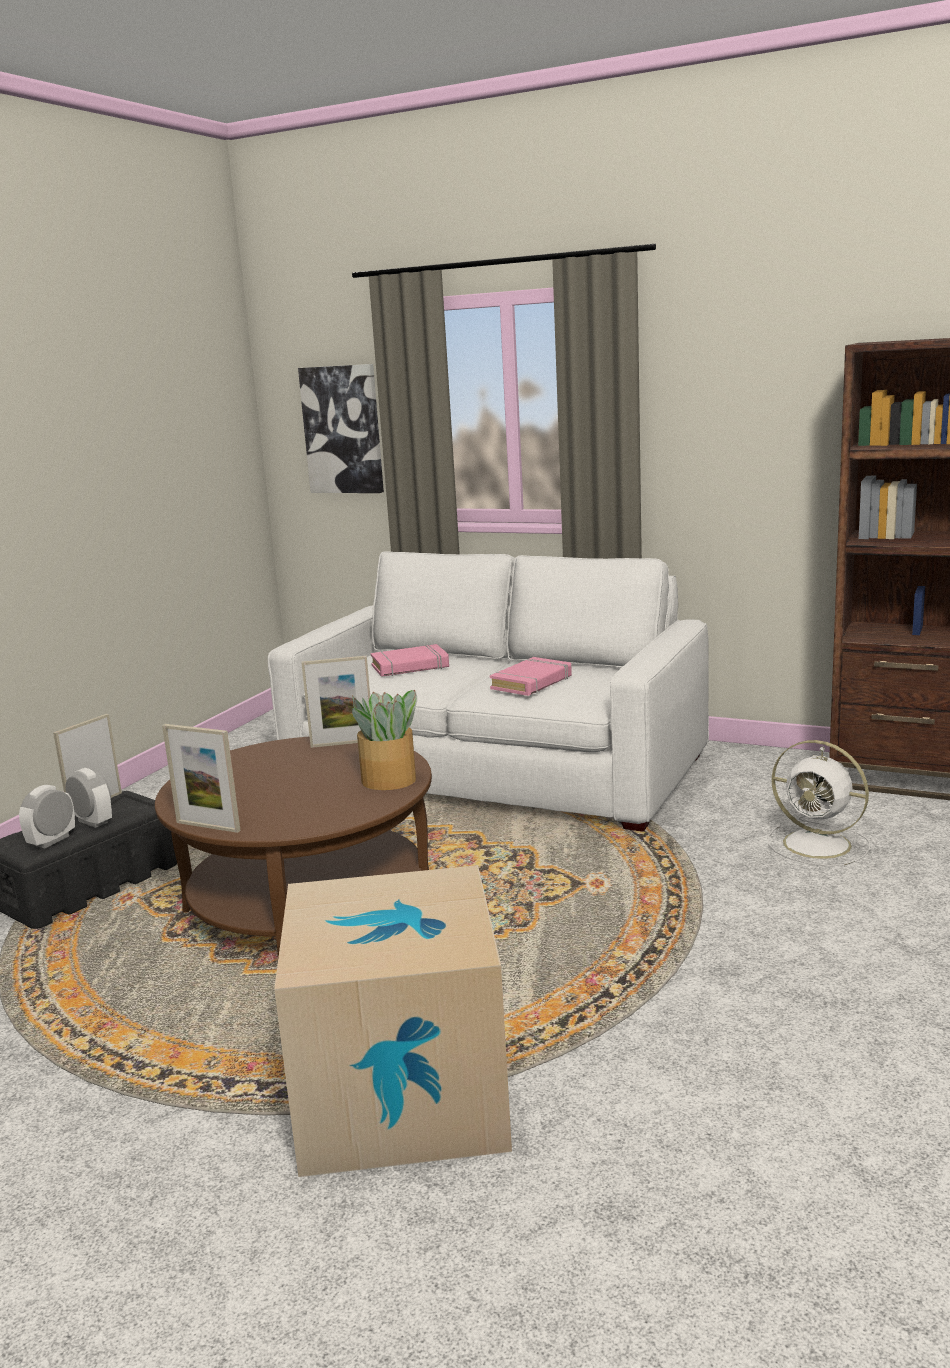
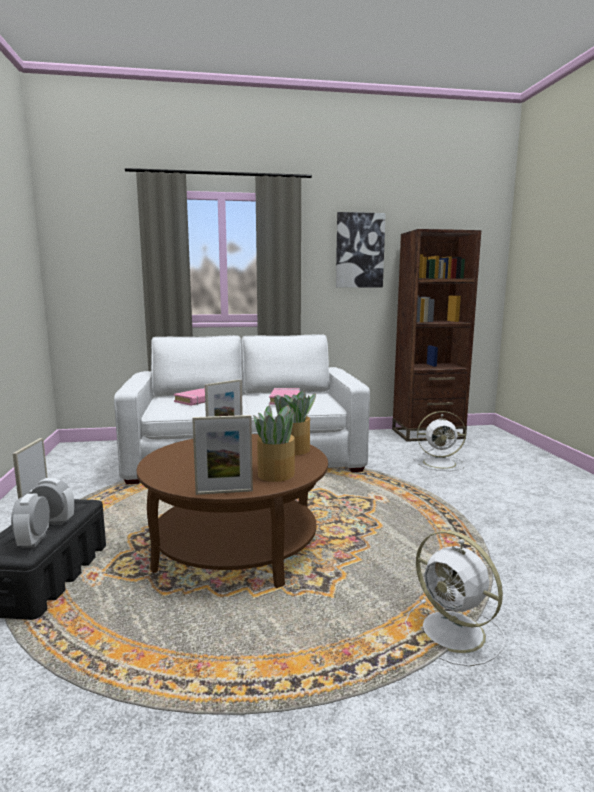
camera: 35 degrees left, 5 degrees down
(304, 814) = (276, 473): none -> potted plant
(343, 429) = (107, 266): picture -> picture (359, 250)
(402, 1095) = (455, 633): cardboard box -> white fan

